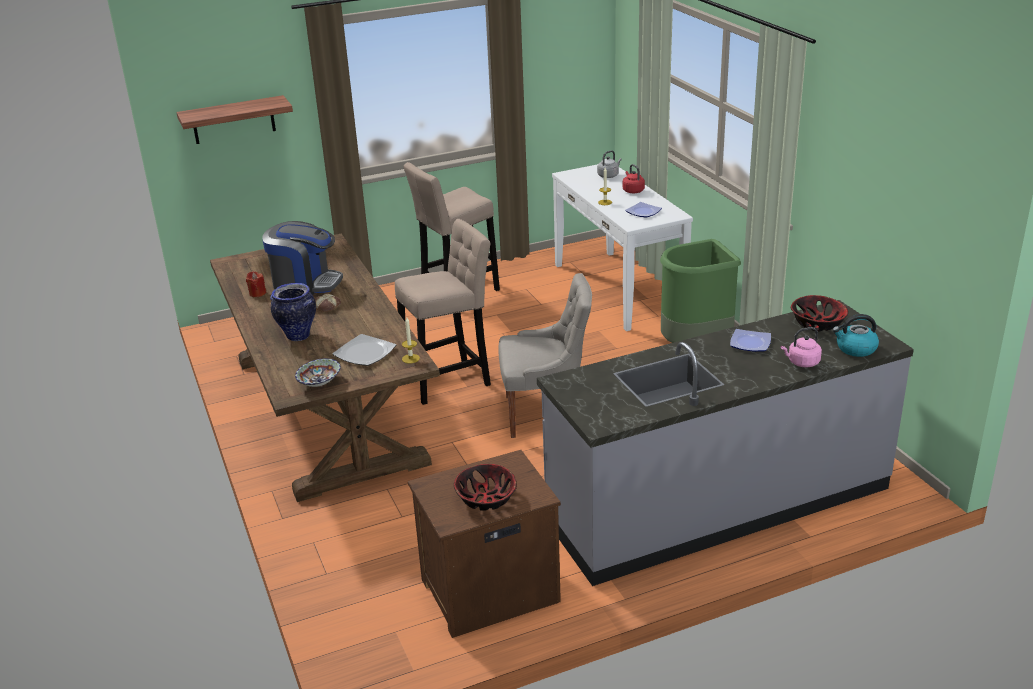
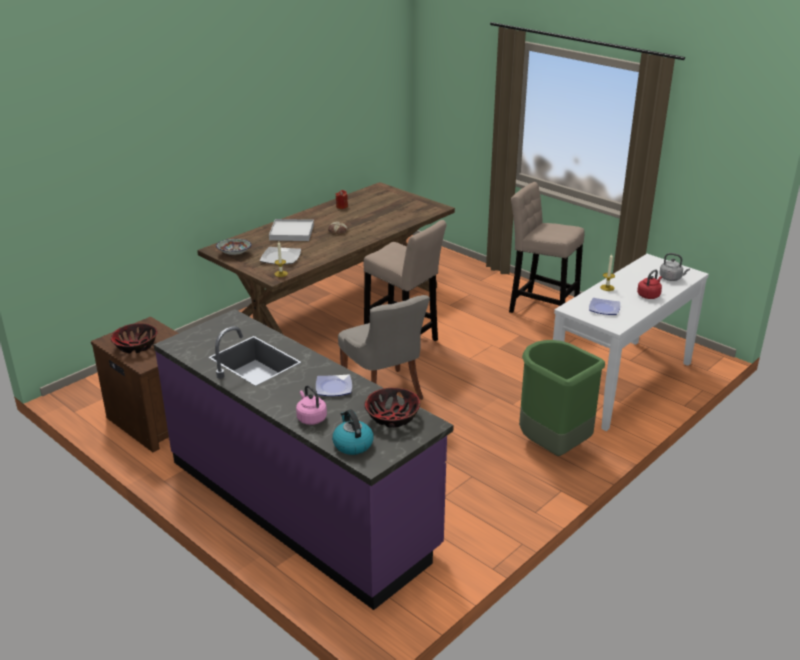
camera: 65 degrees right, 0 degrees up
(233, 120) = (451, 97): shelf -> none
(297, 336) = (291, 232): vase -> white tray
(305, 283) = (366, 216): coffee machine -> none
(717, 503) = (301, 504): grey counter -> purple counter

